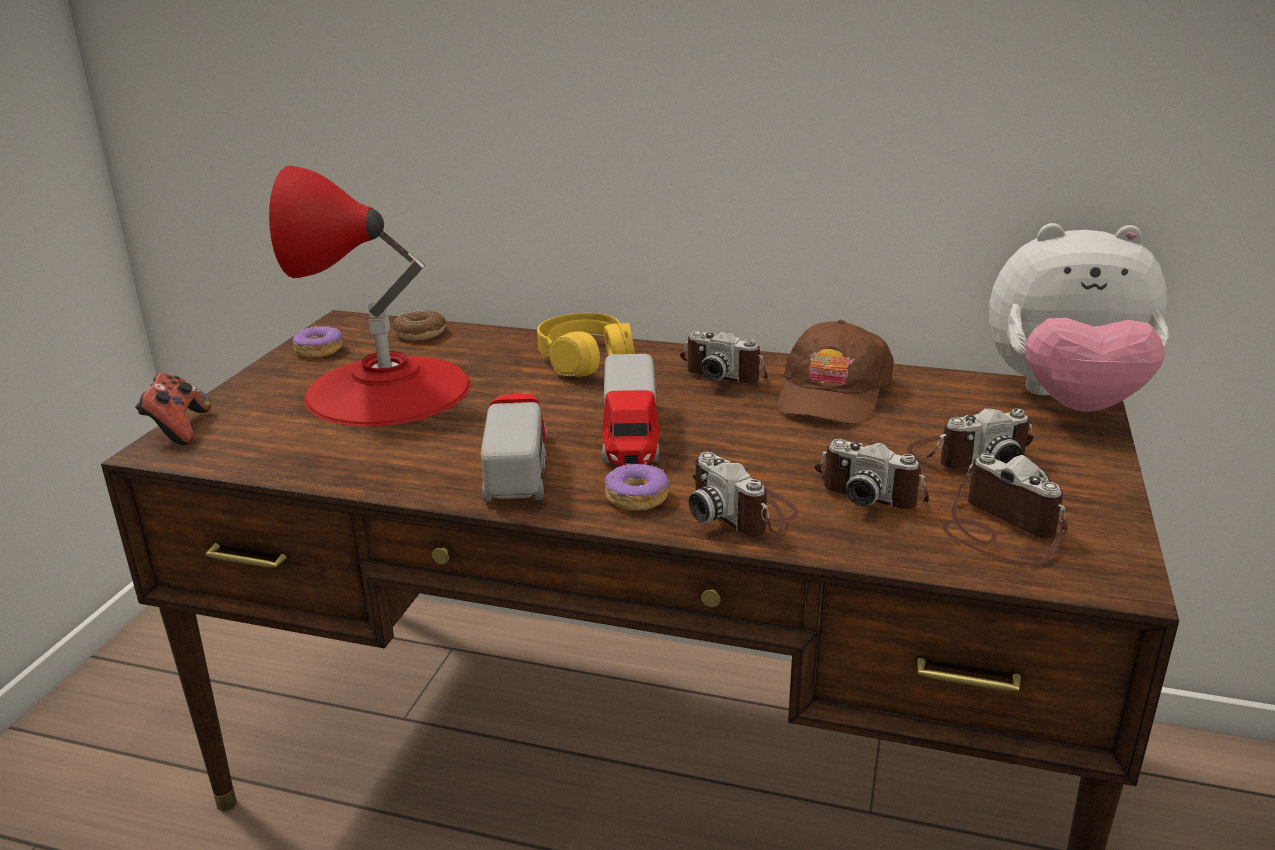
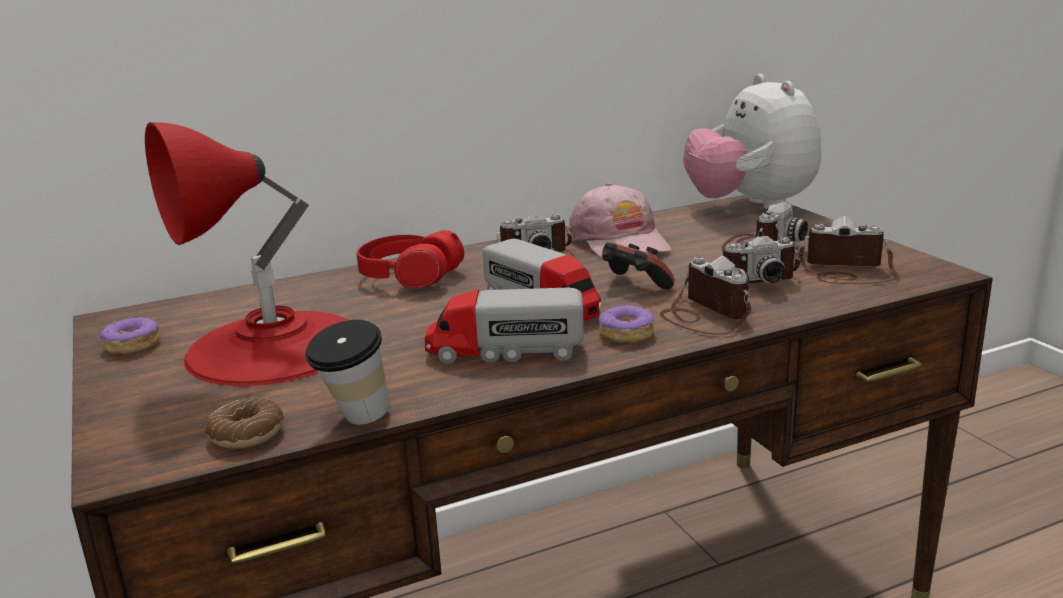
camera: 40 degrees left, 5 degrees down
(178, 429) = (108, 448): game controller -> game controller (634, 286)
(320, 479) = (355, 420): none -> cup
(420, 333) = (215, 304): donut -> donut (247, 434)
(516, 468) = (505, 351): toy truck -> toy truck turned 45 degrees counterclockwise
(586, 361) = (410, 276): yellow headphones -> red headphones
(743, 511) = (705, 315): camera -> camera turned 135 degrees counterclockwise
(832, 393) = (620, 241): brown cap -> pink cap
(1066, 401) = (750, 206): plush toy -> plush toy turned 105 degrees clockwise

